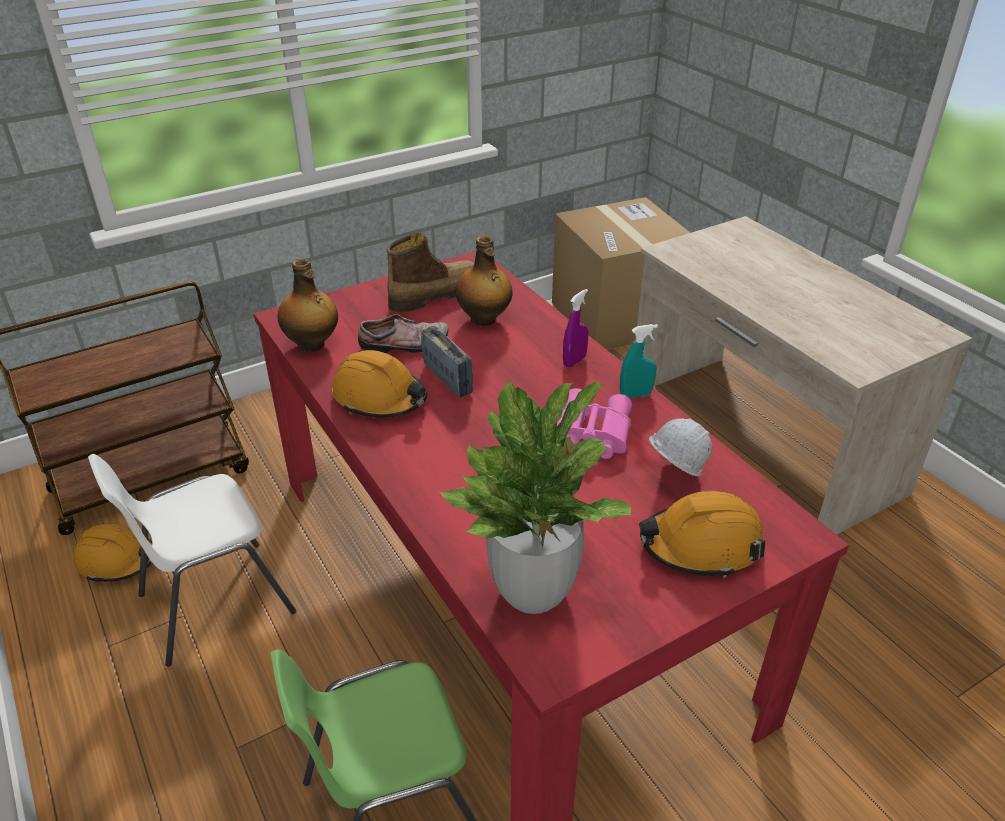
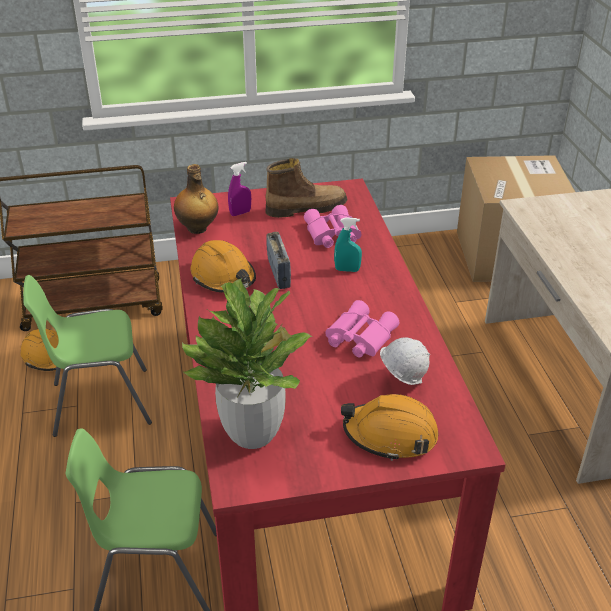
camera: 20 degrees right, 0 degrees up
(214, 603) = (100, 402): white chair -> green chair
(405, 345) = (262, 242): shoe -> none
(484, 319) = (331, 234): bottle -> pink binoculars
(574, 361) = (381, 280): purple spray bottle -> purple spray bottle (240, 213)
(635, 395) = (412, 316): turquoise spray bottle -> turquoise spray bottle (347, 270)

